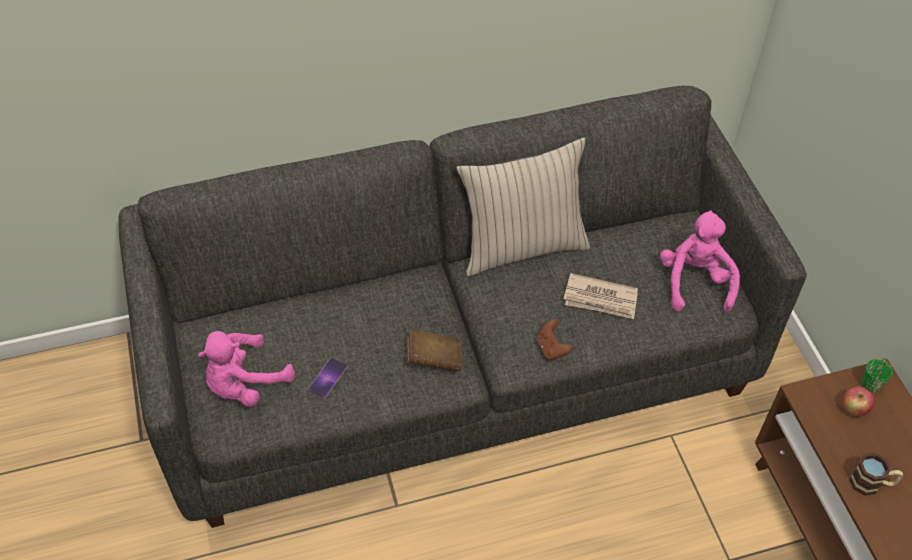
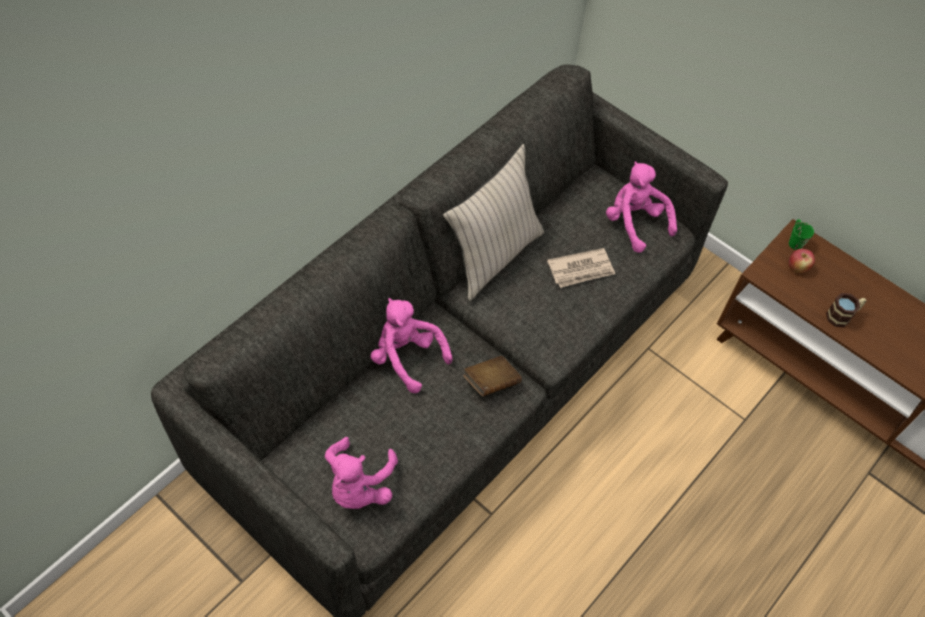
camera: 35 degrees left, 5 degrees up
(327, 378) = (421, 444): phone -> none
(373, 298) = (406, 357): none -> pink plush toy
(551, 348) = (573, 328): brown game controller -> none

